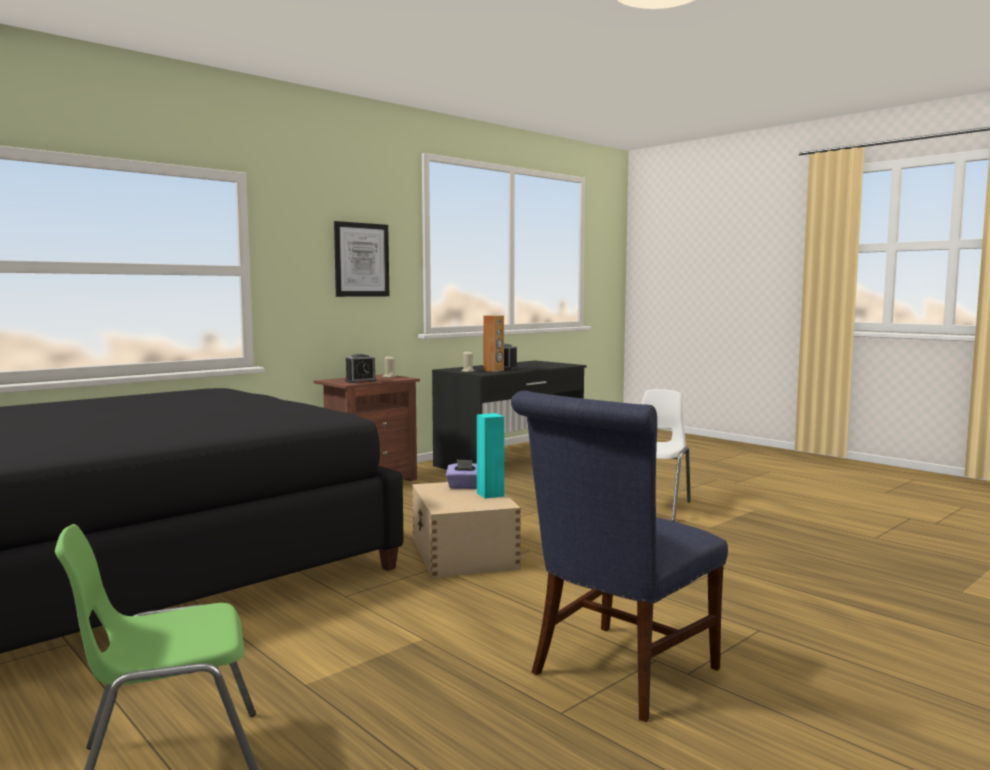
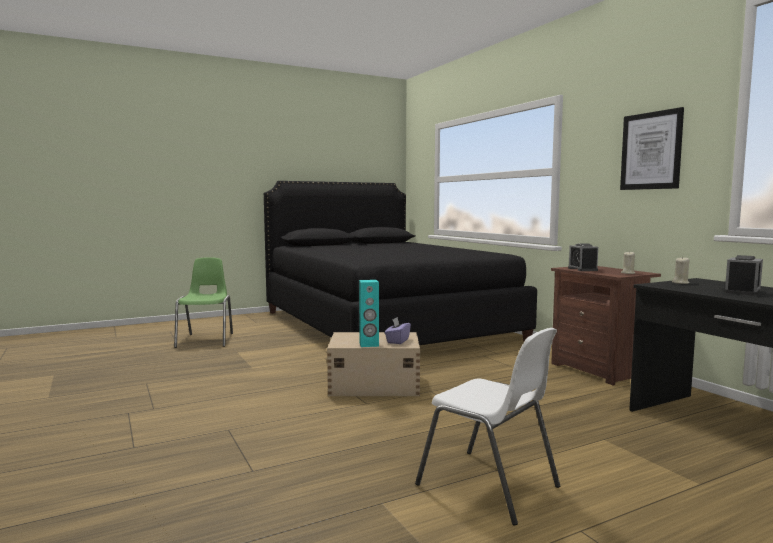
camera: 105 degrees right, 0 degrees up
(494, 370) = (700, 288): brown speaker -> none
(618, 674) = (156, 398): blue chair -> none

